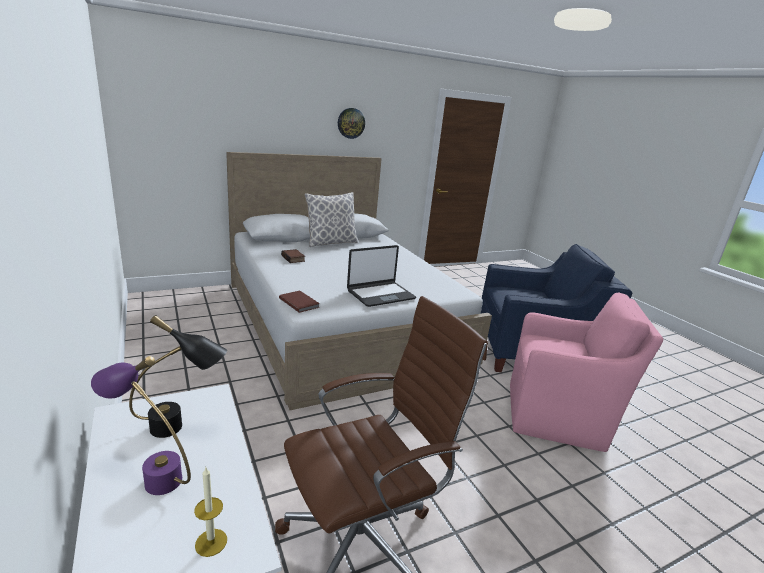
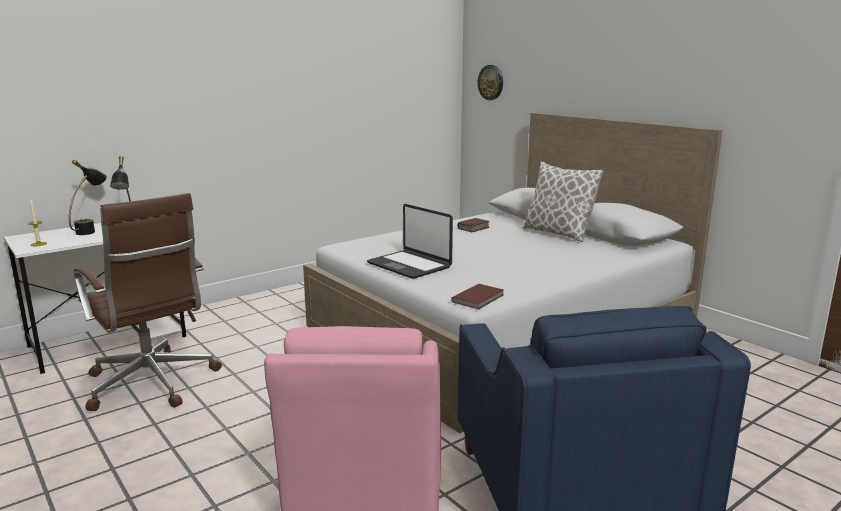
camera: 80 degrees right, 5 degrees down
(151, 474) = (91, 230): purple table lamp -> black table lamp
(299, 302) = (356, 243): brown book -> brown book (479, 298)
(351, 123) = (683, 75): wall clock -> wall clock (491, 82)

